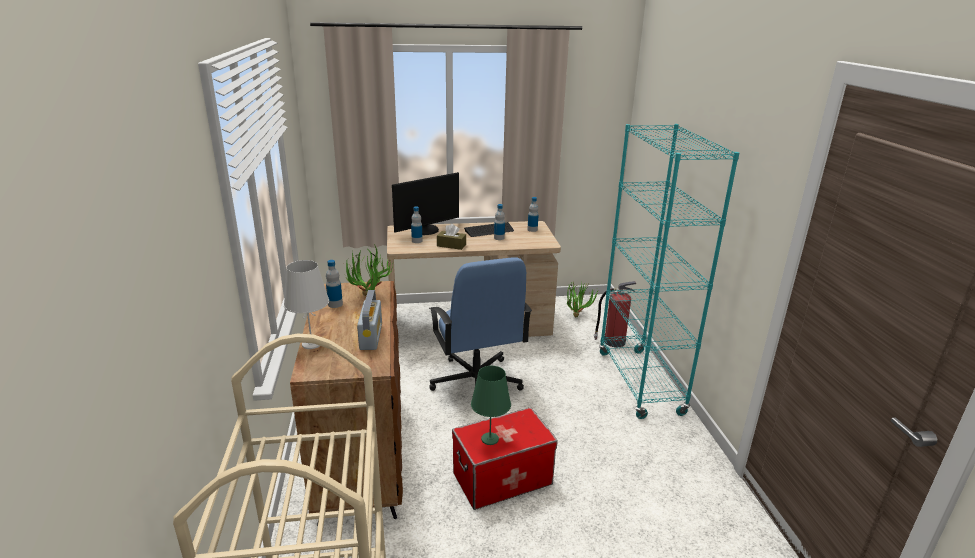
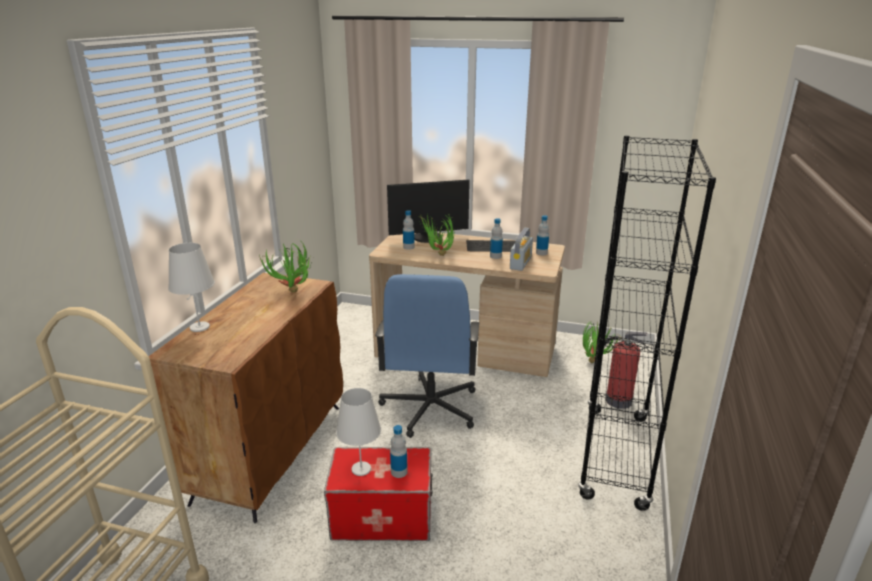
camera: 25 degrees right, 0 degrees up
(335, 304) = (258, 294): bottle -> bottle (399, 472)
(371, 336) = (255, 331): radio -> radio (520, 263)
(451, 245) = (438, 256): brown tissue box -> potted plant
(490, 439) = (361, 469): green table lamp -> white table lamp
(639, 383) = (615, 456): turquoise bookcase -> black bookcase

